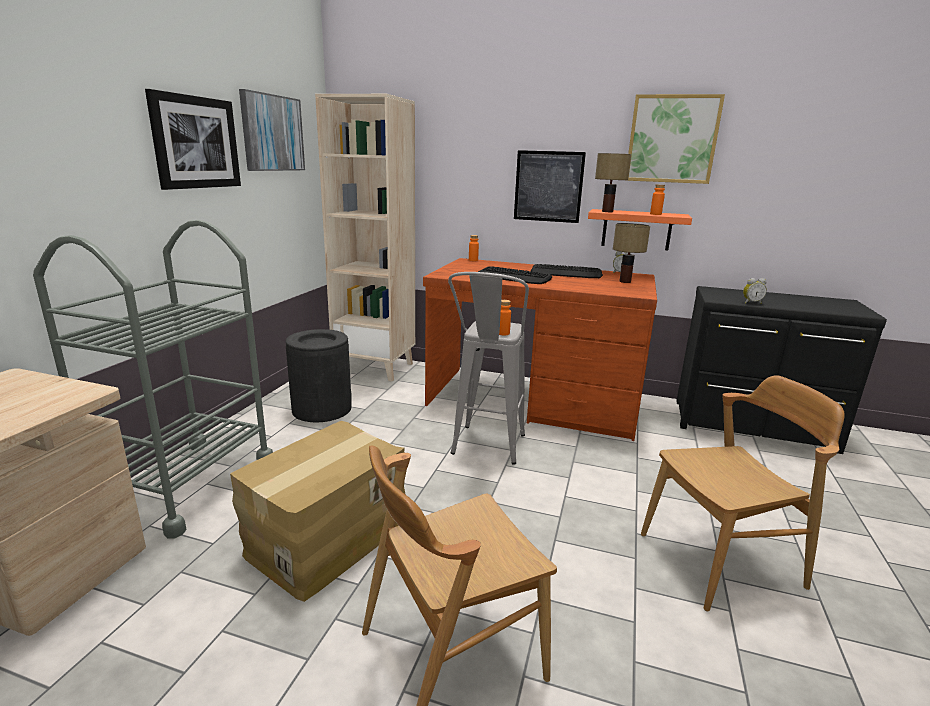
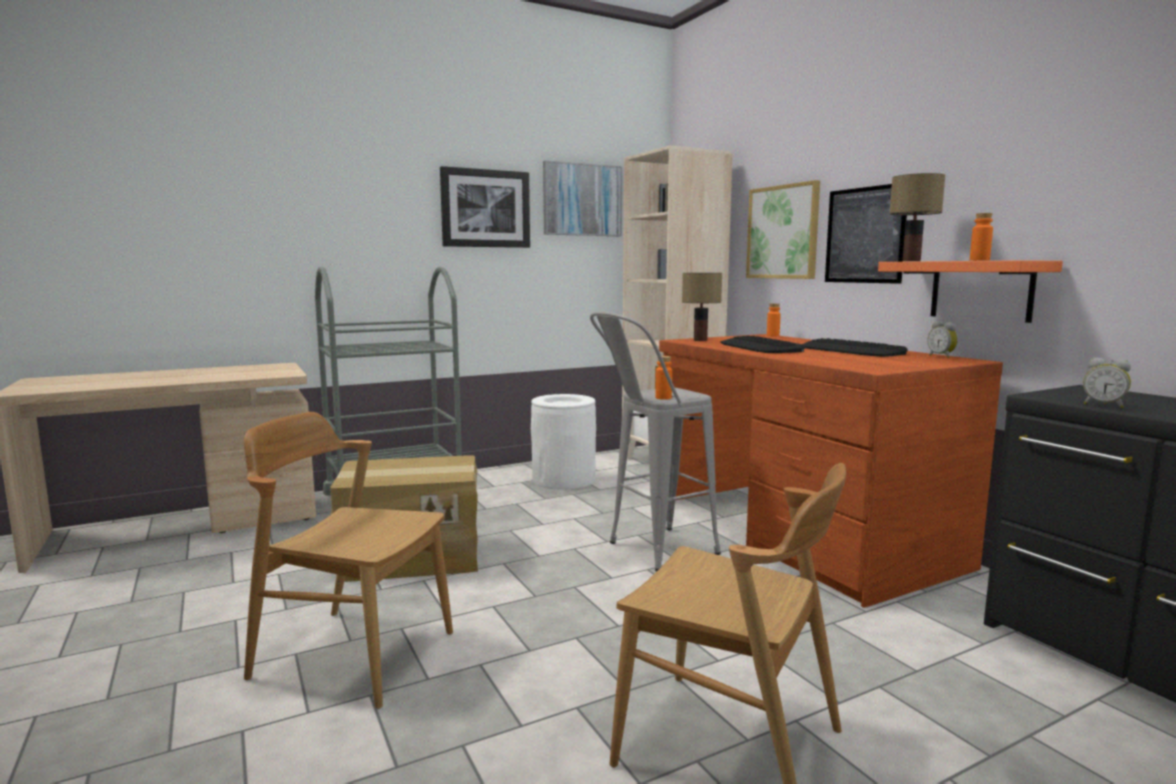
camera: 45 degrees right, 10 degrees down
(322, 408) = (564, 479): black trash can -> white trash can
(625, 281) = (908, 361): table lamp -> table lamp (701, 340)
(672, 139) = (1030, 144): picture -> picture (783, 232)

